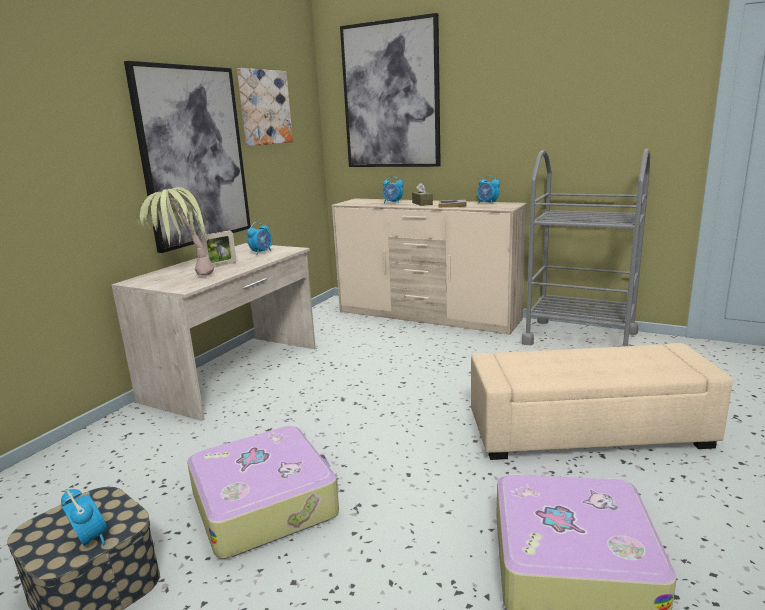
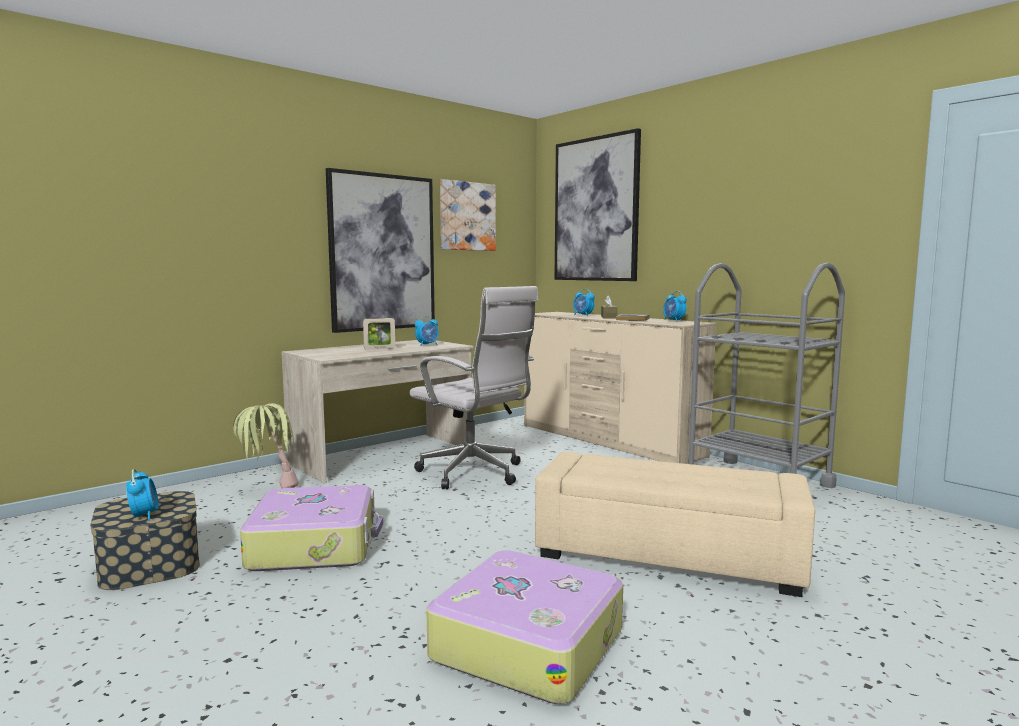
camera: 20 degrees right, 10 degrees down
(184, 279) = (337, 353): potted plant -> potted plant (267, 490)
(345, 377) = (475, 474): none -> white office chair

